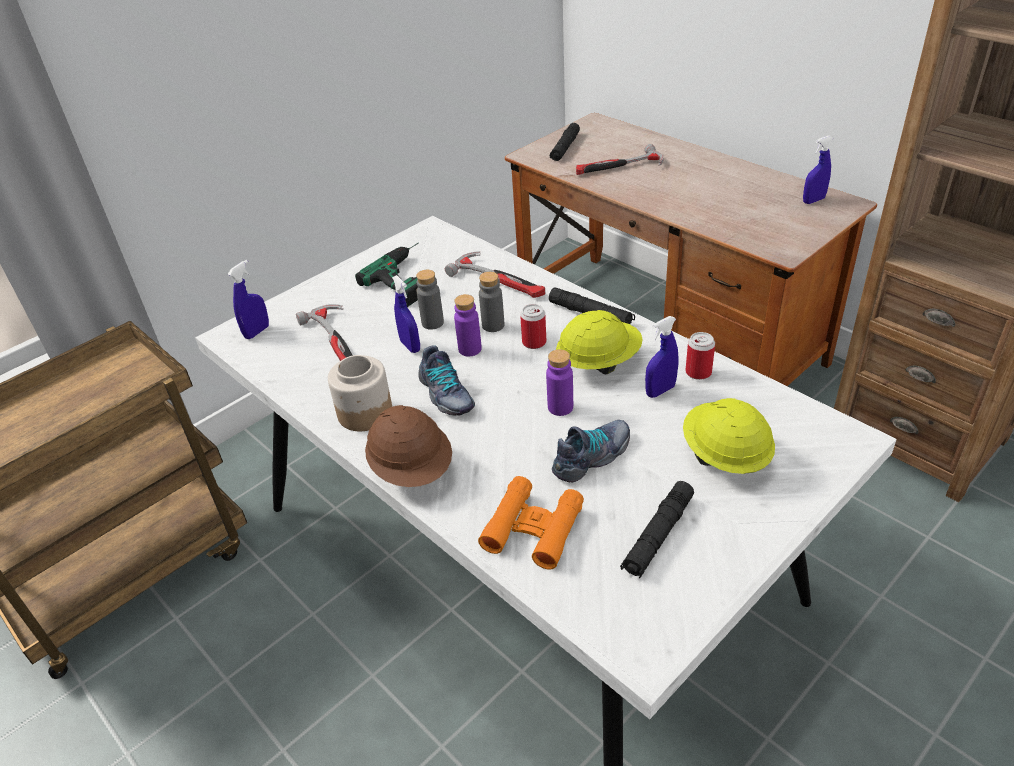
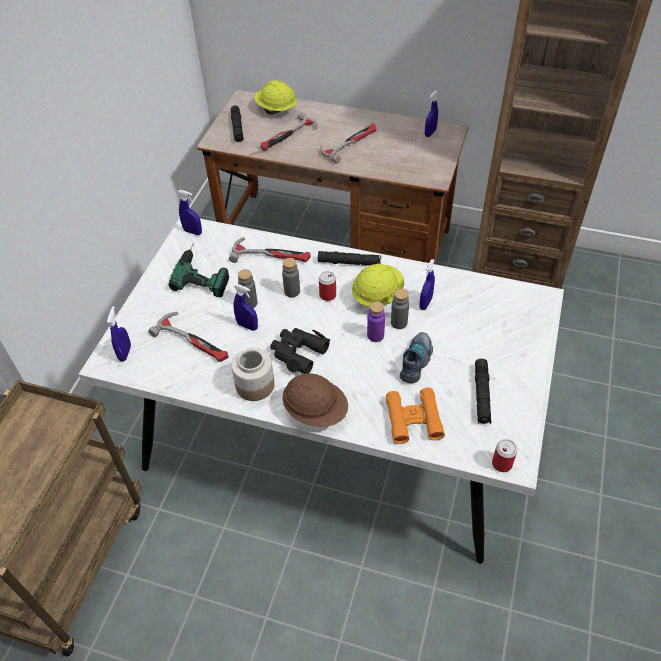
camera: 30 degrees left, 10 degrees up
(430, 234) = (193, 232): none -> blue spray bottle
(445, 394) = (298, 353): shoe -> black binoculars
(470, 349) = (289, 314): purple bottle -> none
(604, 402) = (399, 322): none -> grey bottle
(692, 189) = (349, 143): none -> hammer
(698, 372) = (439, 283): can -> can (502, 464)
(724, 456) = (486, 333): yellow hard hat -> yellow hard hat (276, 109)

